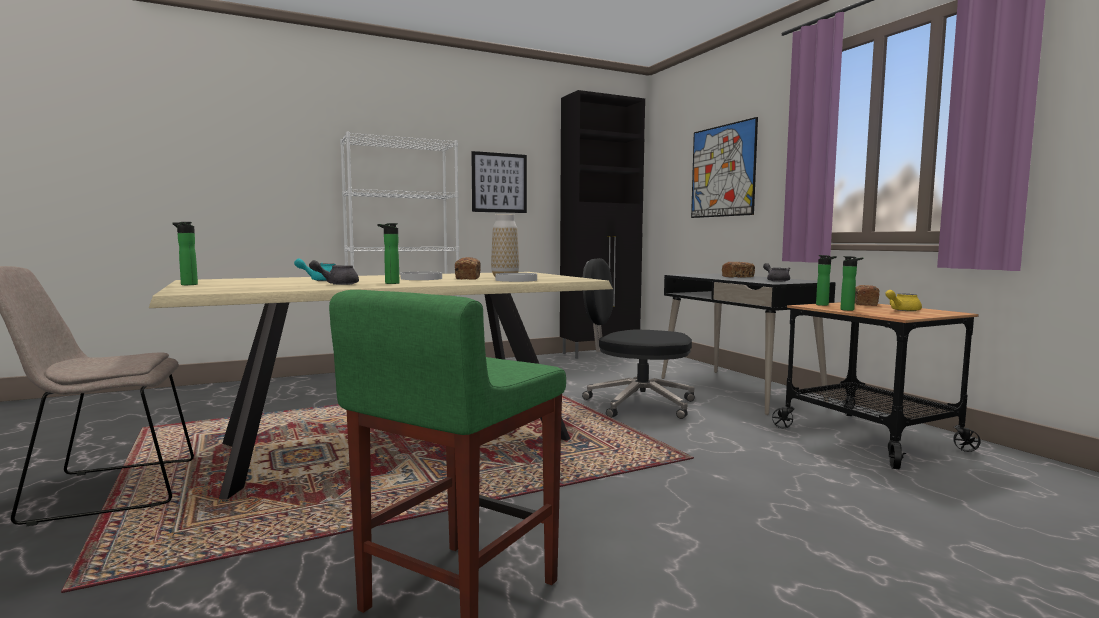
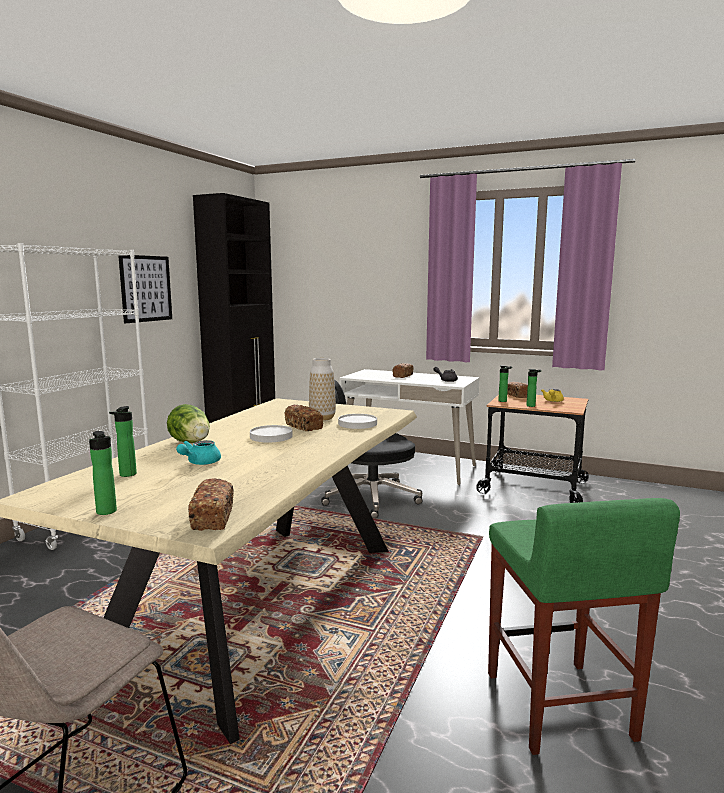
camera: 40 degrees left, 5 degrees up
(210, 290) = (213, 518): none -> bread
(337, 284) = (259, 468): grey teapot -> none
(361, 277) = (192, 443): none -> lettuce
(390, 283) = (297, 455): bottle -> bottle (126, 475)
(722, 171) = (353, 279): picture -> none
(738, 391) = (408, 466): black desk -> white desk

